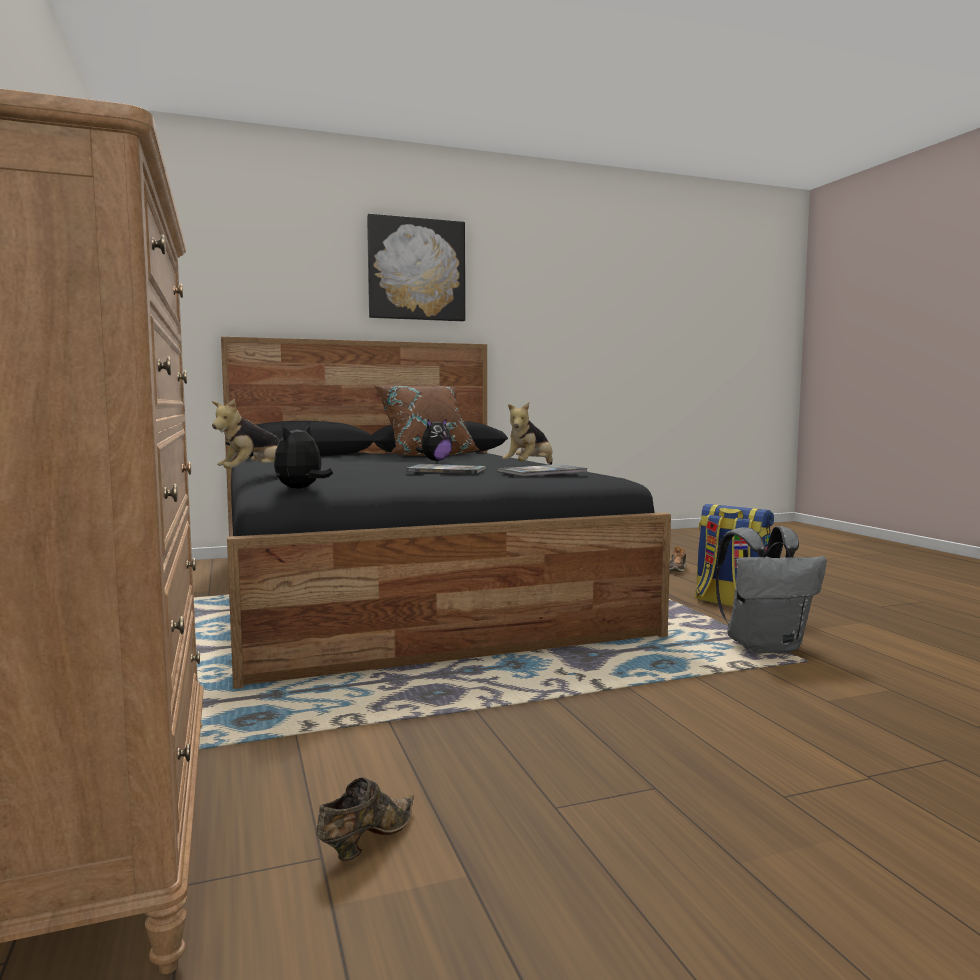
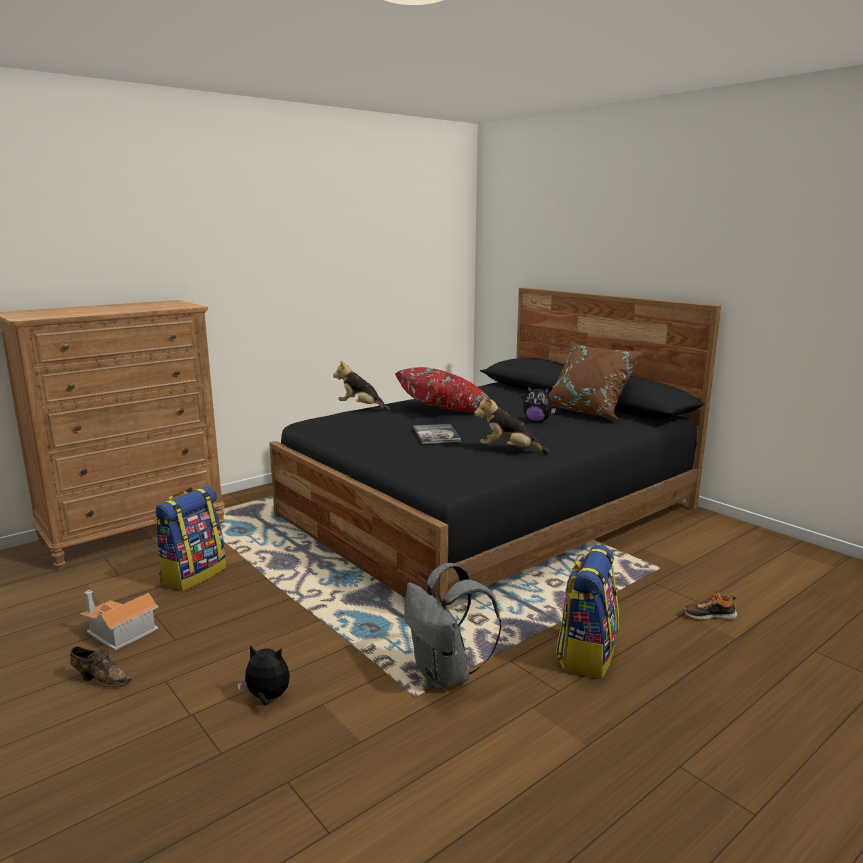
camera: 70 degrees right, 10 degrees up
(301, 489) = (312, 425): plush toy -> plush toy (267, 698)
(341, 465) = (446, 409): none -> red pillow
(365, 841) = (128, 580): brown shoe -> brown shoe (100, 679)
(410, 768) = (193, 575): none -> backpack
(416, 269) = (665, 226): picture -> none
(542, 472) = (442, 458): book -> none
(612, 846) = (119, 633): none -> toy house

